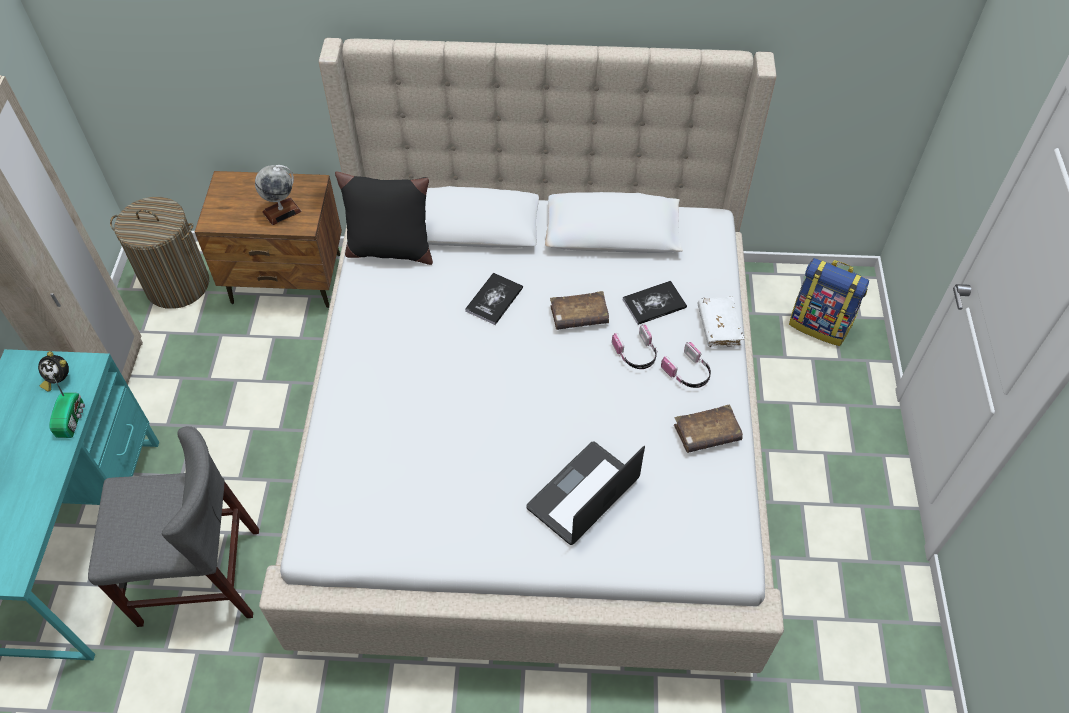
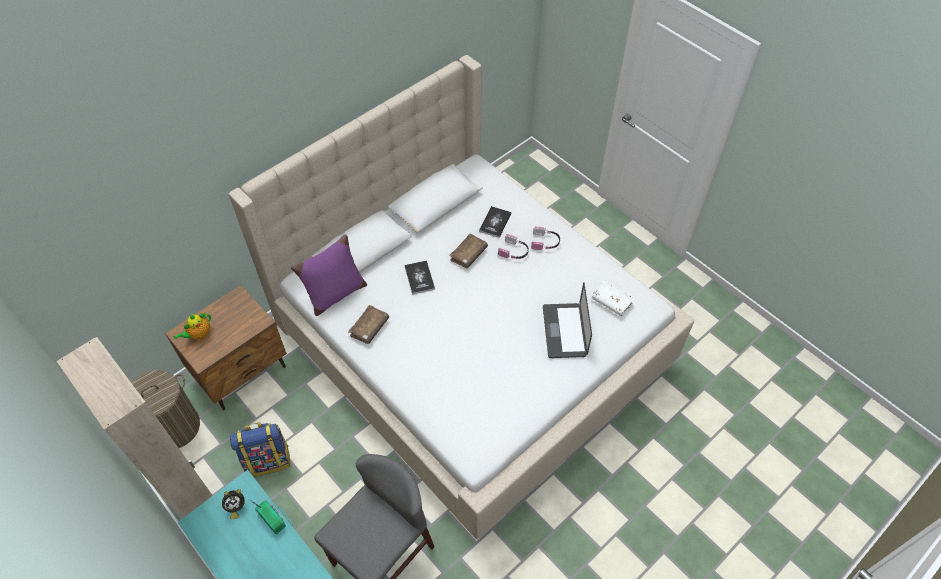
camera: 45 degrees left, 0 degrees up
(238, 194) = (199, 334): none -> teapot
(282, 211) = (238, 323): globe -> none
(389, 250) = (335, 295): black pillow -> purple pillow
(707, 434) = (583, 262): brown book -> brown book (369, 328)
(719, 327) = (534, 211): white book -> white book (611, 302)
(820, 324) = (537, 188): backpack -> backpack (268, 460)

